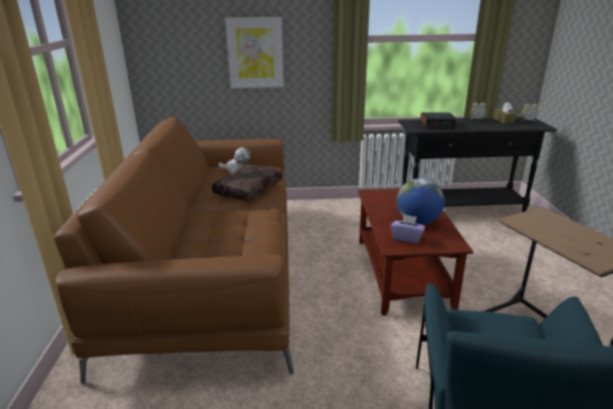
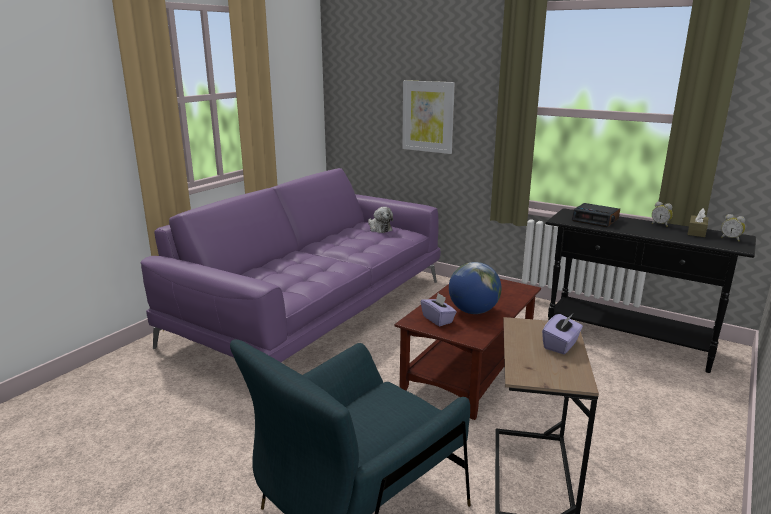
camera: 35 degrees right, 5 degrees down
(214, 268) = (314, 310): brown sofa -> purple sofa
(248, 189) = (364, 245): brown pillow -> none
(567, 227) = (561, 345): none -> purple tissue box

